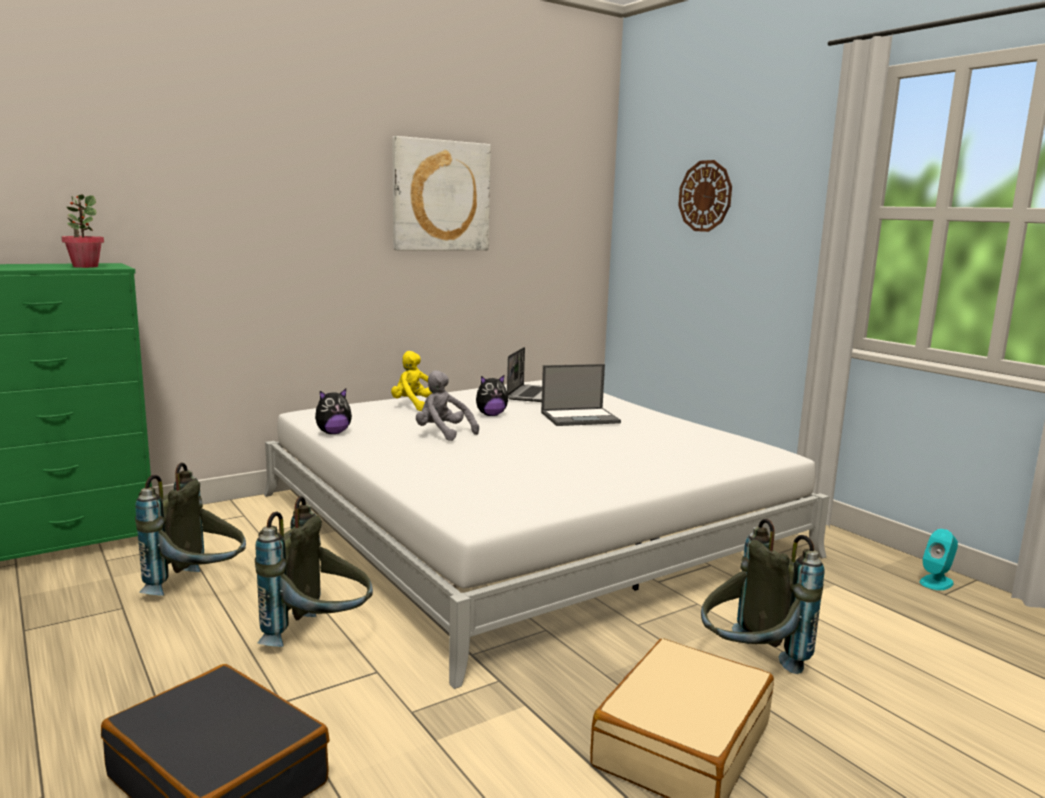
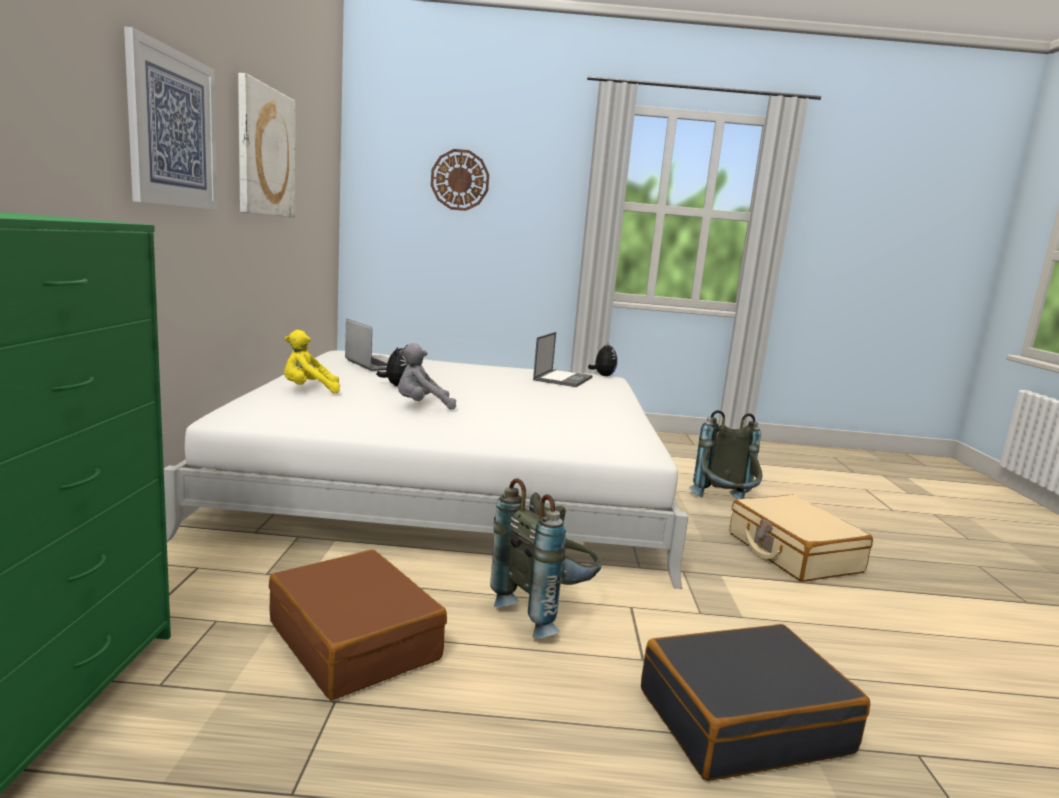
camera: 55 degrees left, 0 degrees up
(85, 266) = (63, 217): potted plant -> none
(199, 587) = (355, 640): grey backpack -> brown suitcase
(294, 194) = (173, 129): none -> picture
(333, 433) = (330, 428): plush toy -> plush toy (603, 375)
(580, 417) = (457, 375): laptop -> laptop (563, 378)
(936, 582) = (680, 440): turquoise speaker -> none

